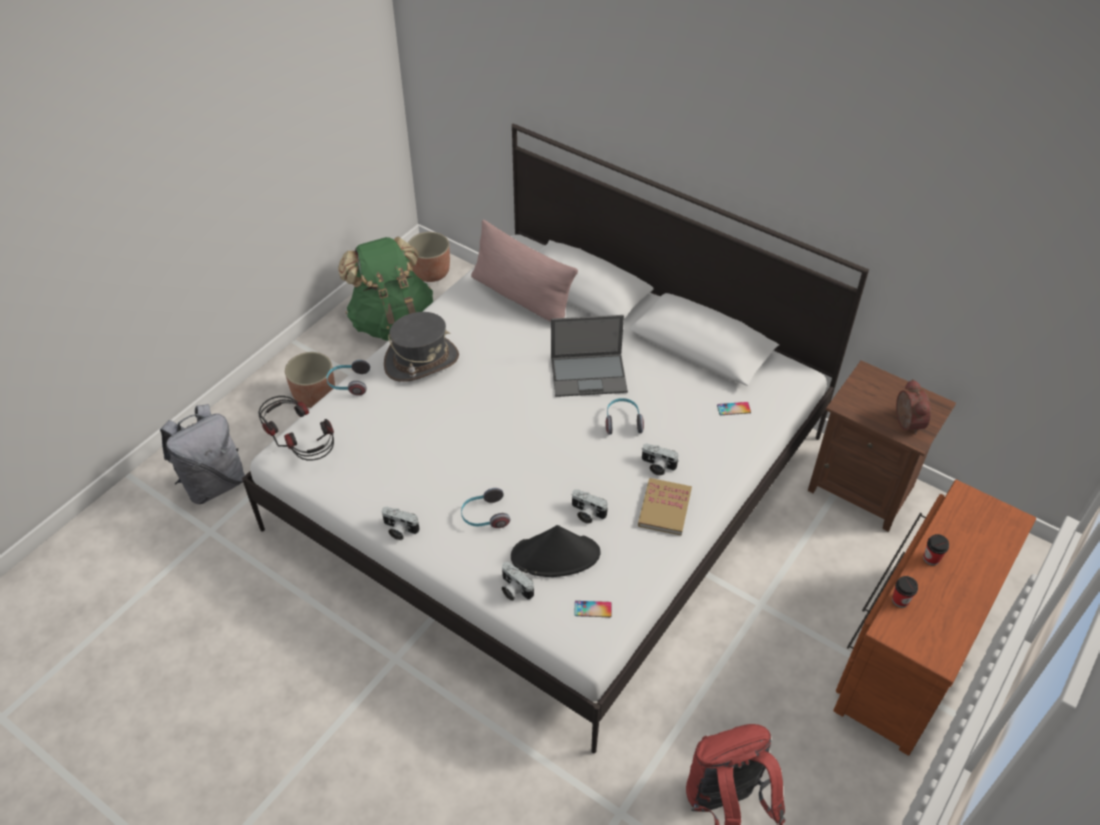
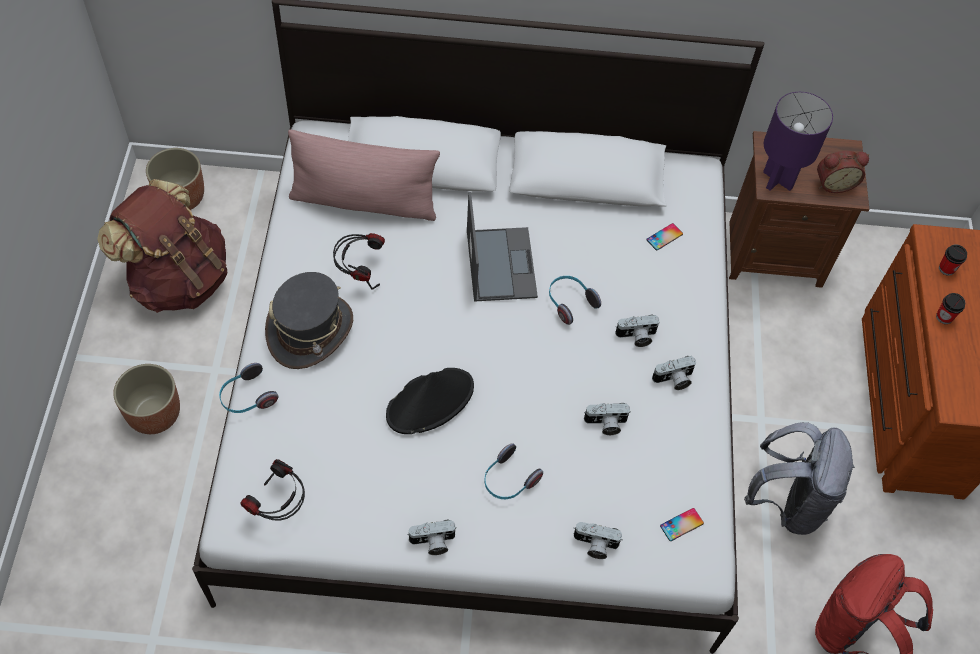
camera: 35 degrees left, 10 degrees up
(214, 483) = (112, 580): grey backpack -> grey backpack (788, 501)
(285, 430) = (217, 491): headphones -> headphones (359, 271)
(392, 321) = (178, 279): green backpack -> brown backpack
(556, 555) = (608, 486): black hat -> black hat (430, 401)
(589, 375) = (500, 263): laptop -> laptop turned 60 degrees counterclockwise
(664, 508) = (674, 380): book -> camera
(855, 402) = (777, 180): none -> purple table lamp
(900, 600) = (946, 373): cup -> cup (946, 269)
(905, 422) = (834, 183): alarm clock -> alarm clock turned 120 degrees clockwise

